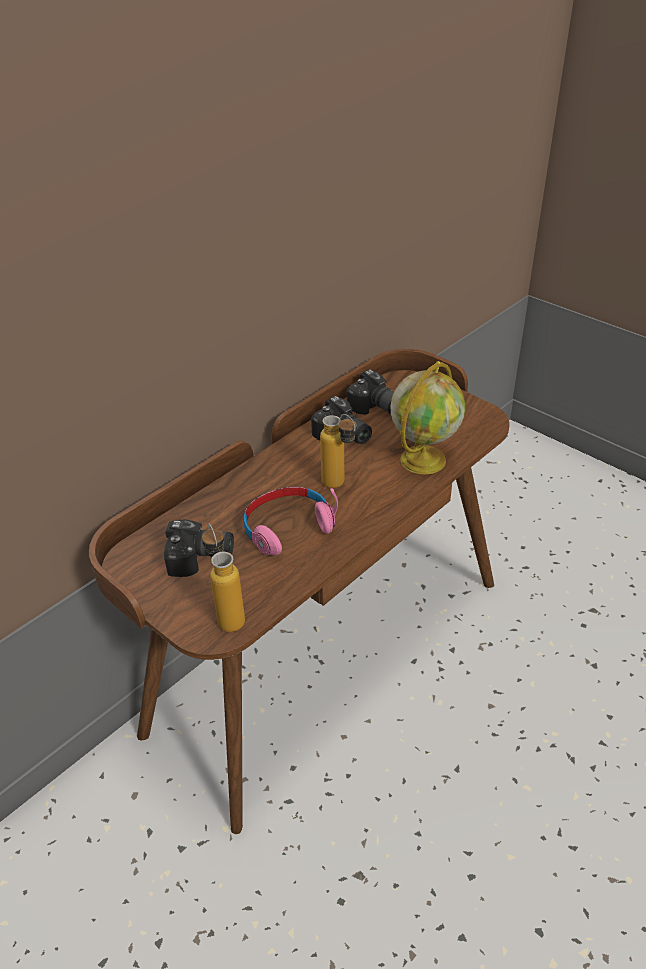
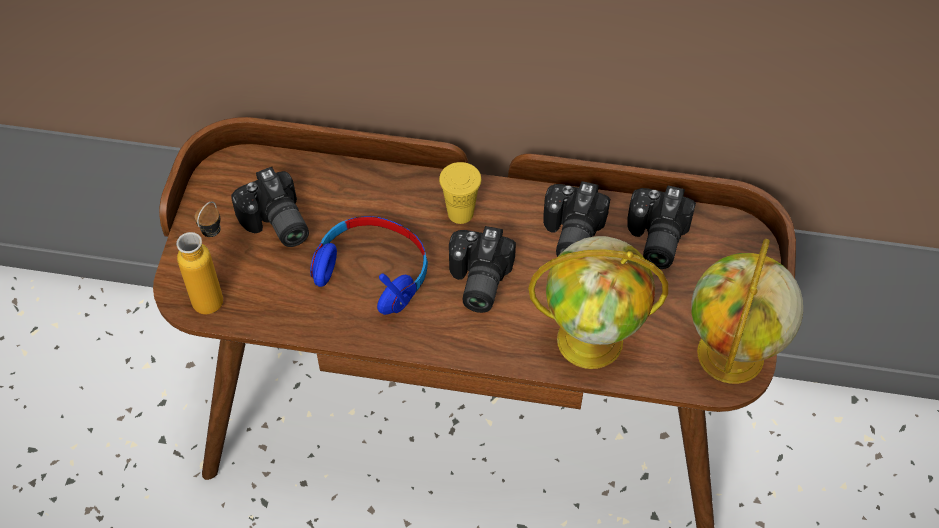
camera: 55 degrees right, 15 degrees up
(282, 471) = (460, 213): none -> yellow cup
(287, 527) = (373, 271): pink headphones -> blue headphones
(339, 486) = (476, 281): bottle -> camera
(477, 416) = (730, 357): none -> globe

